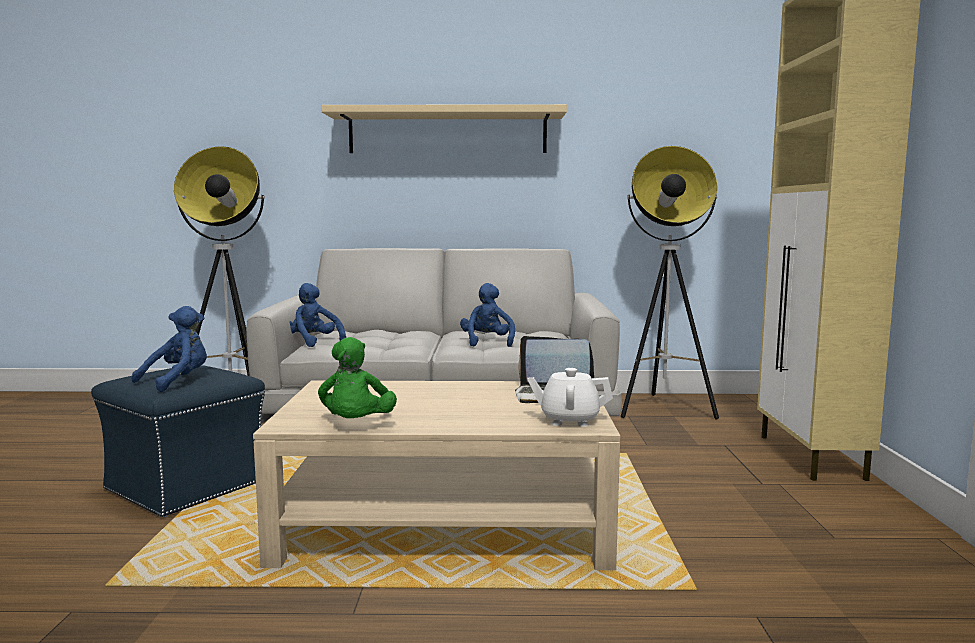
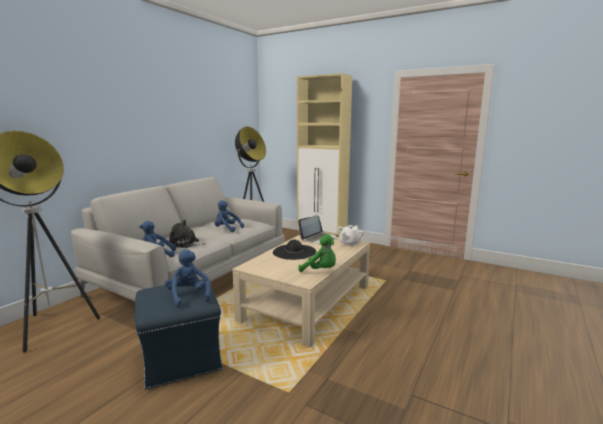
camera: 60 degrees left, 5 degrees up
(378, 341) = (185, 244): none -> plush toy
(441, 394) = (294, 252): none -> black hat
(447, 132) = (142, 116): beige shelf -> none

